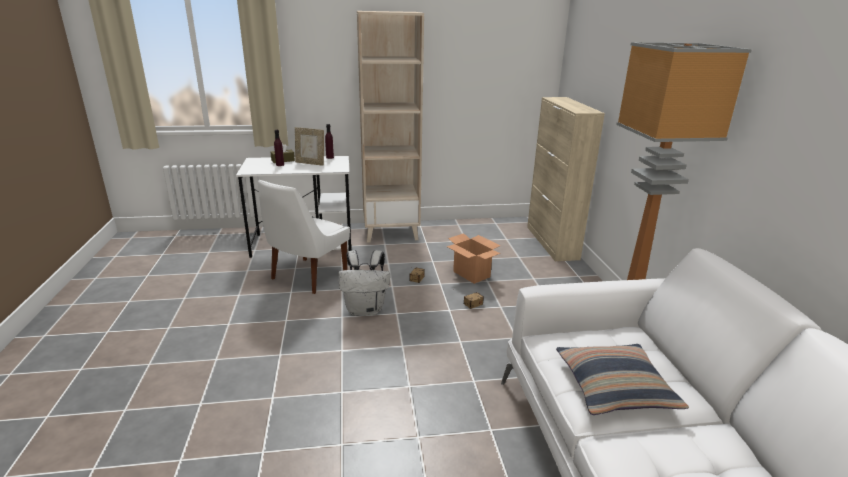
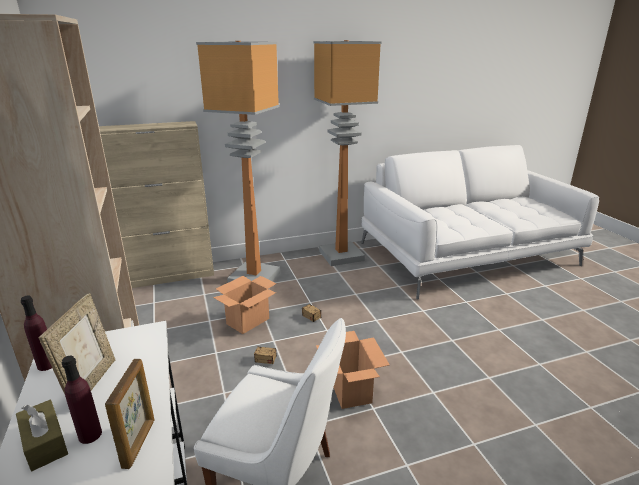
camera: 100 degrees left, 0 degrees up
(268, 170) = (139, 442): none -> picture frame
(366, 309) = (349, 390): white backpack -> cardboard box
(552, 280) = (254, 277): none -> floor lamp
(614, 388) = (471, 219): pillow -> none

